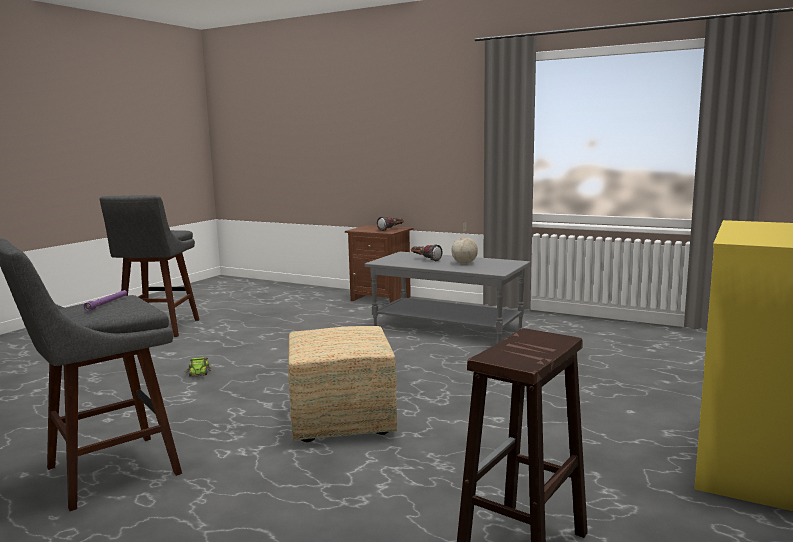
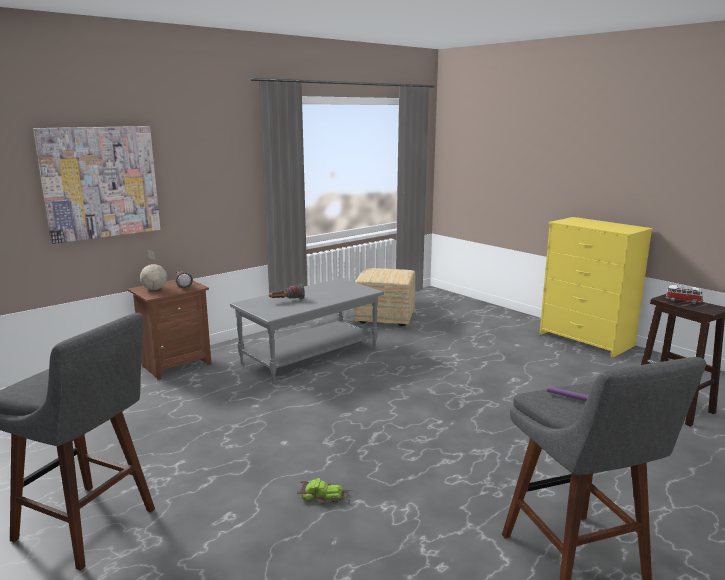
camera: 70 degrees left, 5 degrees up
(342, 421) = (499, 431): ottoman -> ottoman (386, 317)
(356, 137) = (100, 182): none -> picture
(464, 263) = (323, 293): globe -> globe (155, 289)
(533, 343) = (683, 301): none -> toy car

